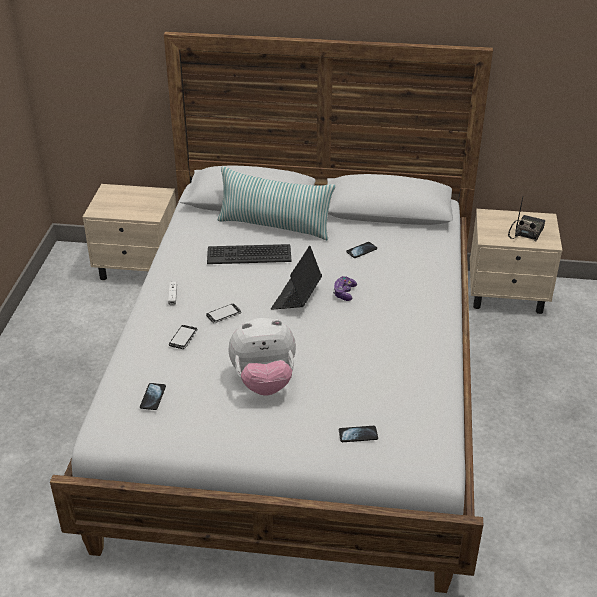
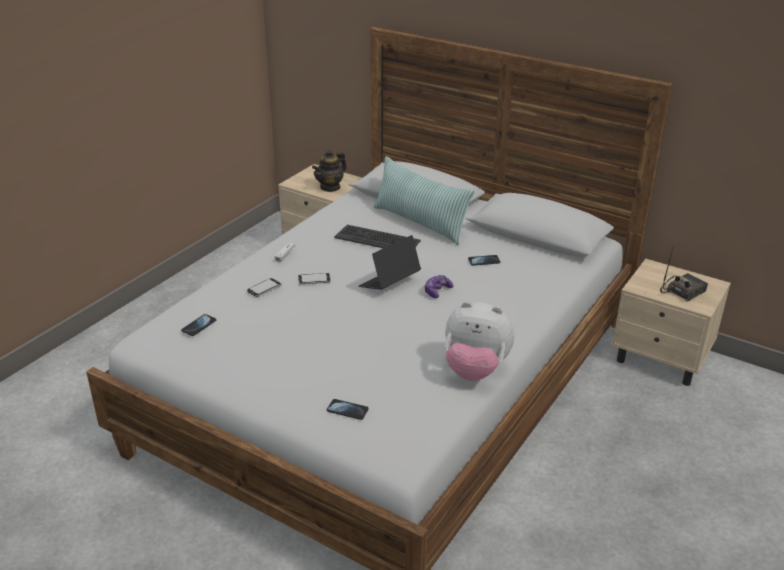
camera: 25 degrees right, 5 degrees down
(140, 206) = (330, 187): none -> teapot
(264, 382) = (302, 342): plush toy -> plush toy (475, 370)

